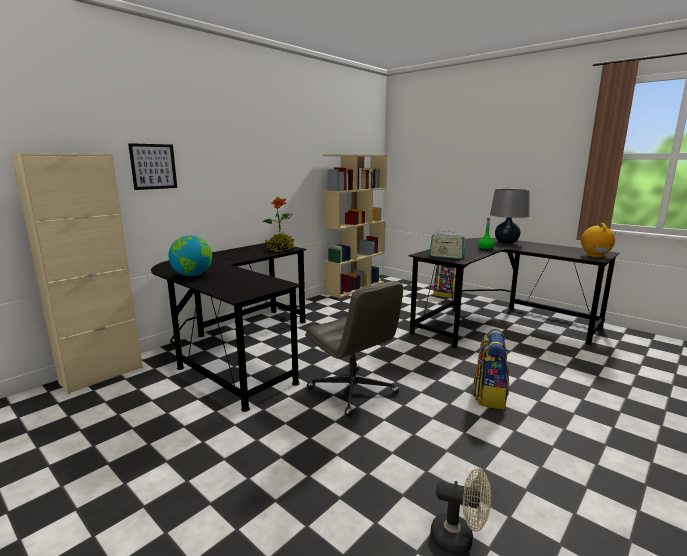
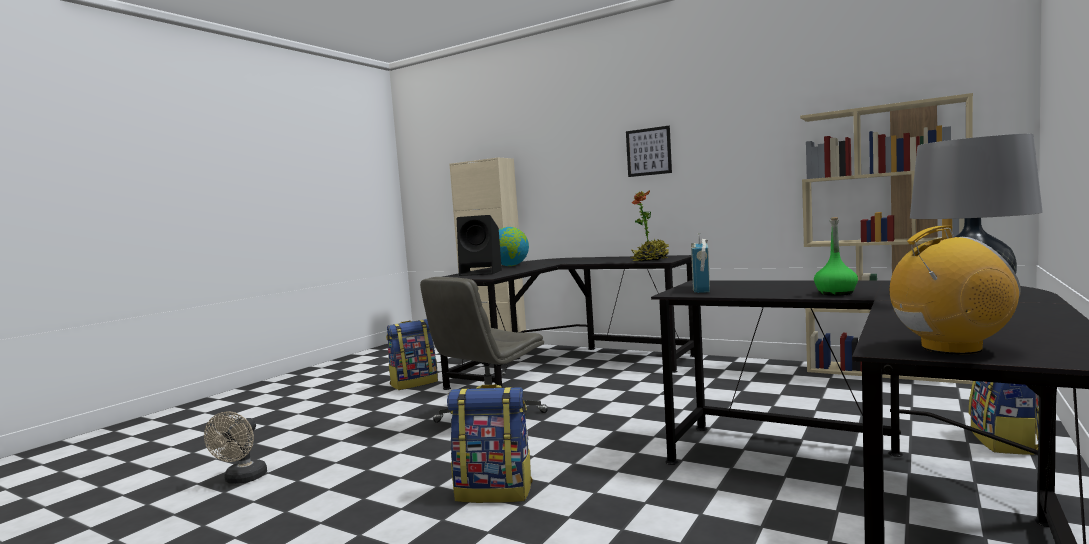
camera: 80 degrees right, 10 degrees down
(153, 166) = (558, 164): picture -> picture (648, 151)
(199, 430) = (414, 383): none -> backpack
(235, 285) = (482, 273): none -> black speaker

